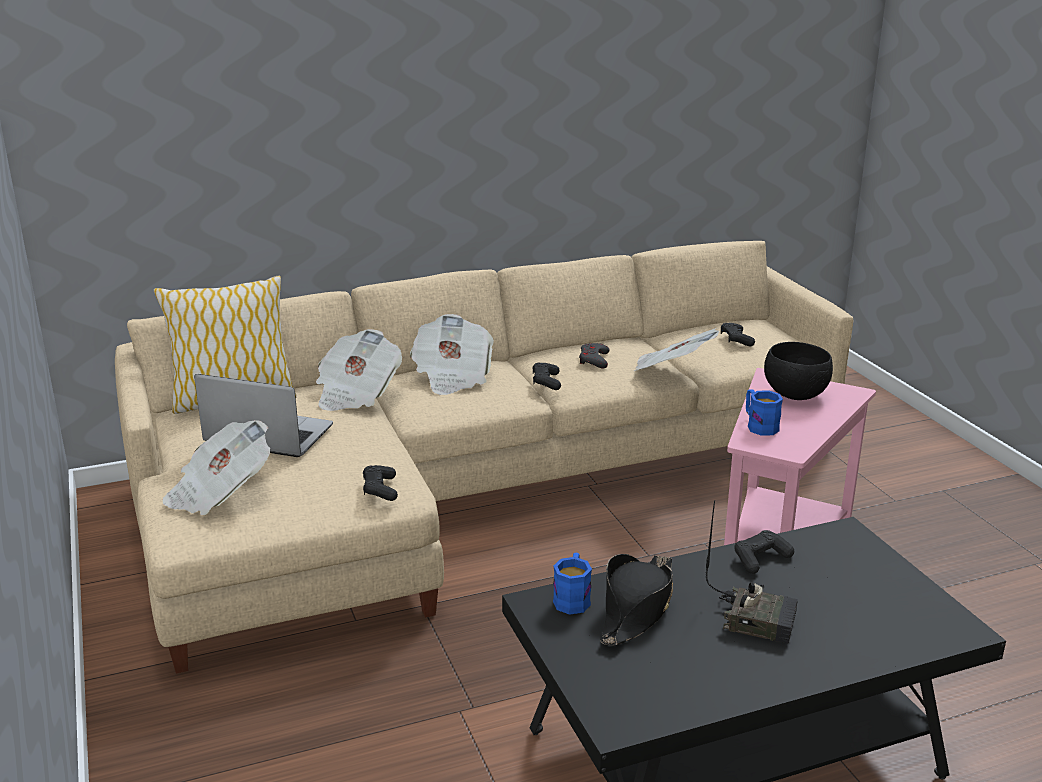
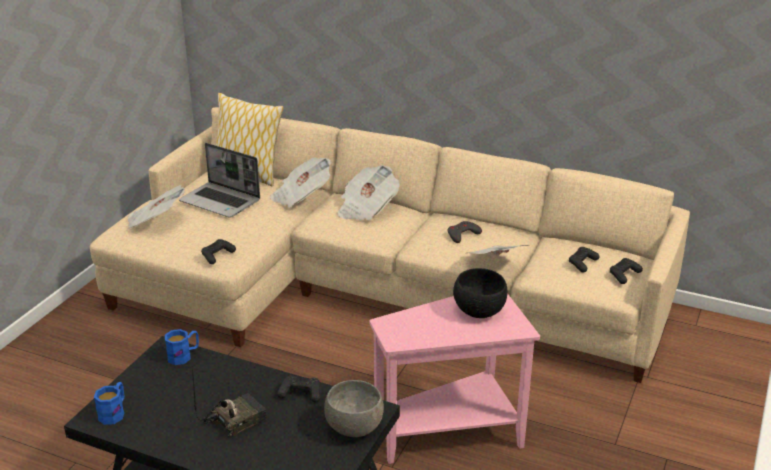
camera: 45 degrees right, 5 degrees up
(267, 436) = (221, 201): laptop -> laptop turned 150 degrees clockwise
(546, 382) = (410, 236): black game controller -> black game controller (624, 275)
(637, 608) = (198, 378): black hat -> none
(757, 619) = (235, 419): radio -> radio turned 105 degrees counterclockwise
(759, 425) = (413, 317): blue mug -> blue mug (114, 412)
(866, 556) = (355, 428): none -> grey bowl

